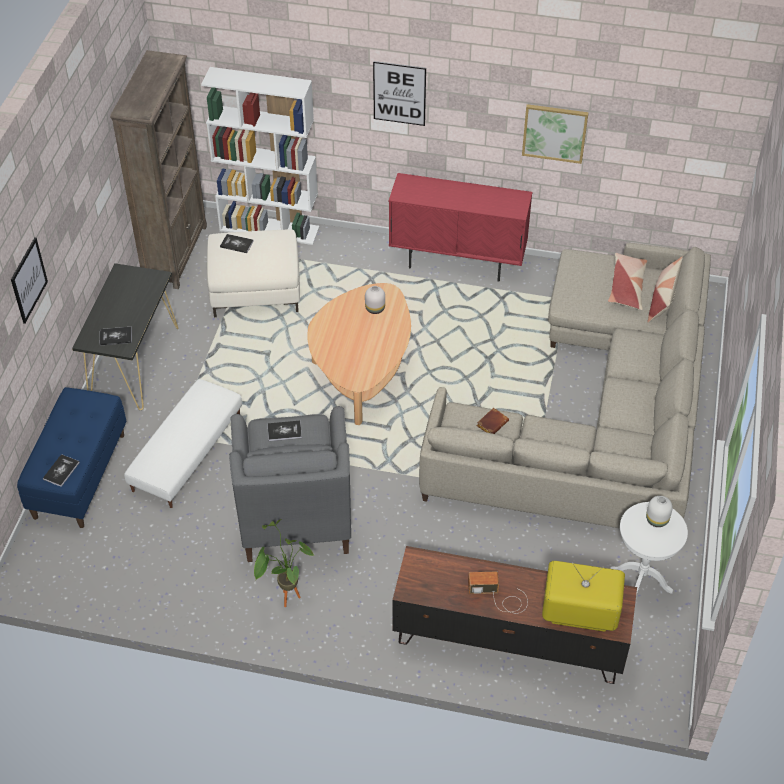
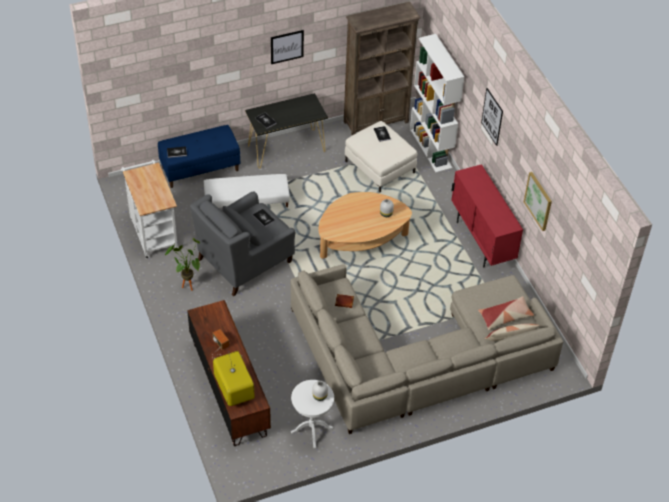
camera: 55 degrees right, 0 degrees up
(28, 280) = (221, 54): picture -> picture (287, 46)
(149, 591) = (153, 232): none -> white cart

